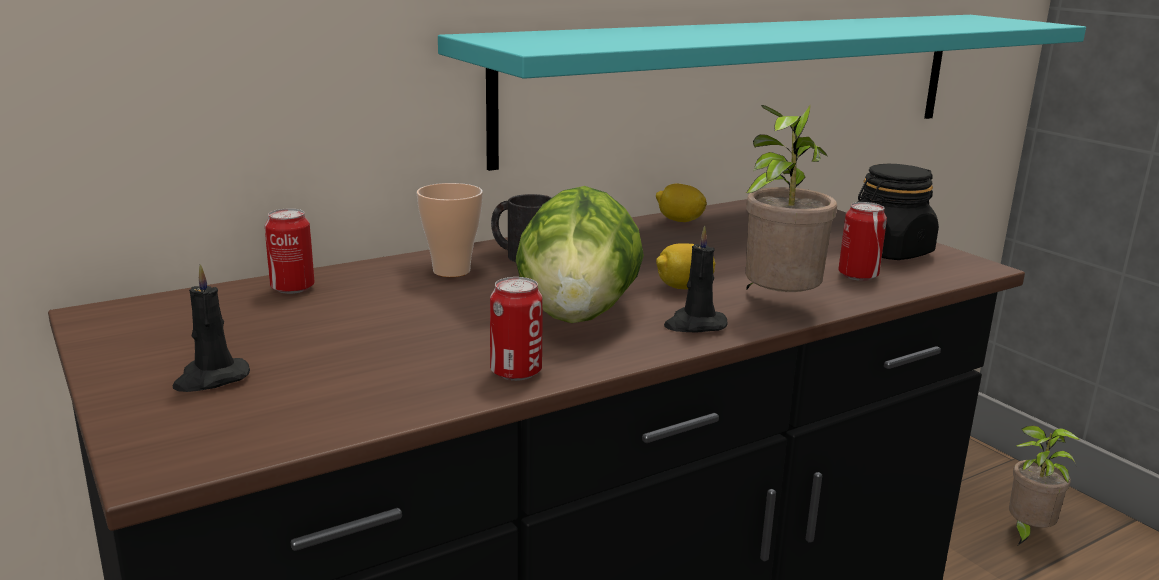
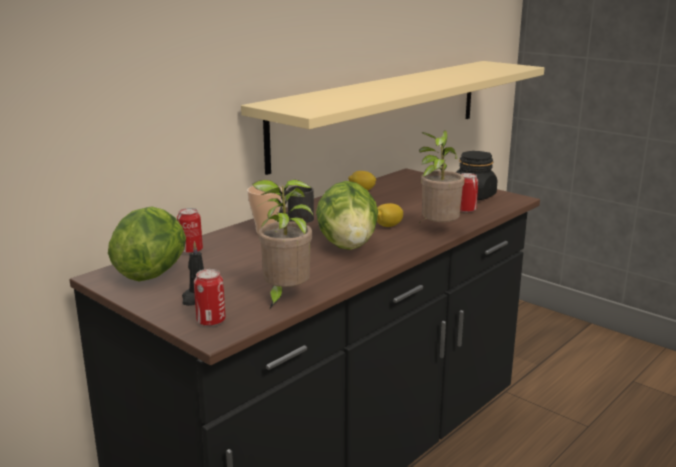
camera: 15 degrees left, 0 degrees up
(187, 319) = (152, 273): none -> lettuce
(516, 372) = (340, 275): can -> can (211, 321)
(694, 325) = (405, 243): black candle -> none
(746, 82) = (382, 111): turquoise shelf -> beige shelf
(1027, 532) = (540, 338): potted plant -> potted plant (284, 297)

